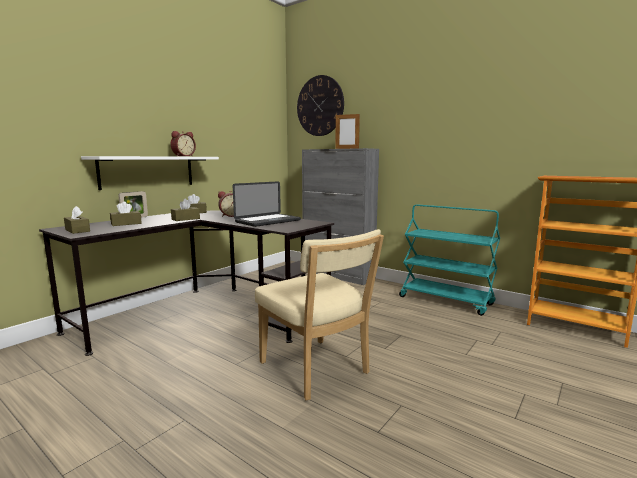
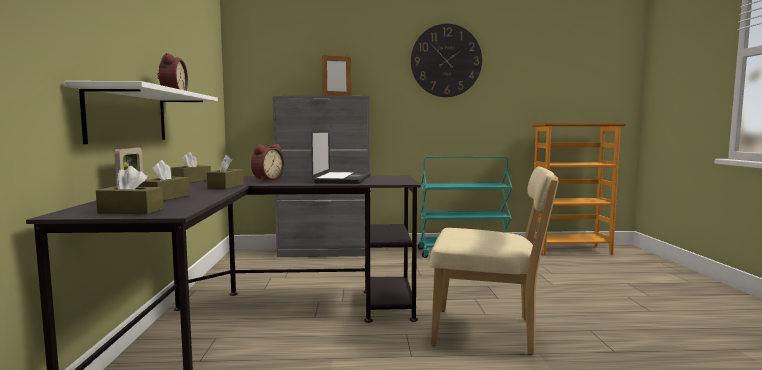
camera: 40 degrees left, 5 degrees down
(320, 106) = (280, 43): wall clock -> wall clock (446, 60)

